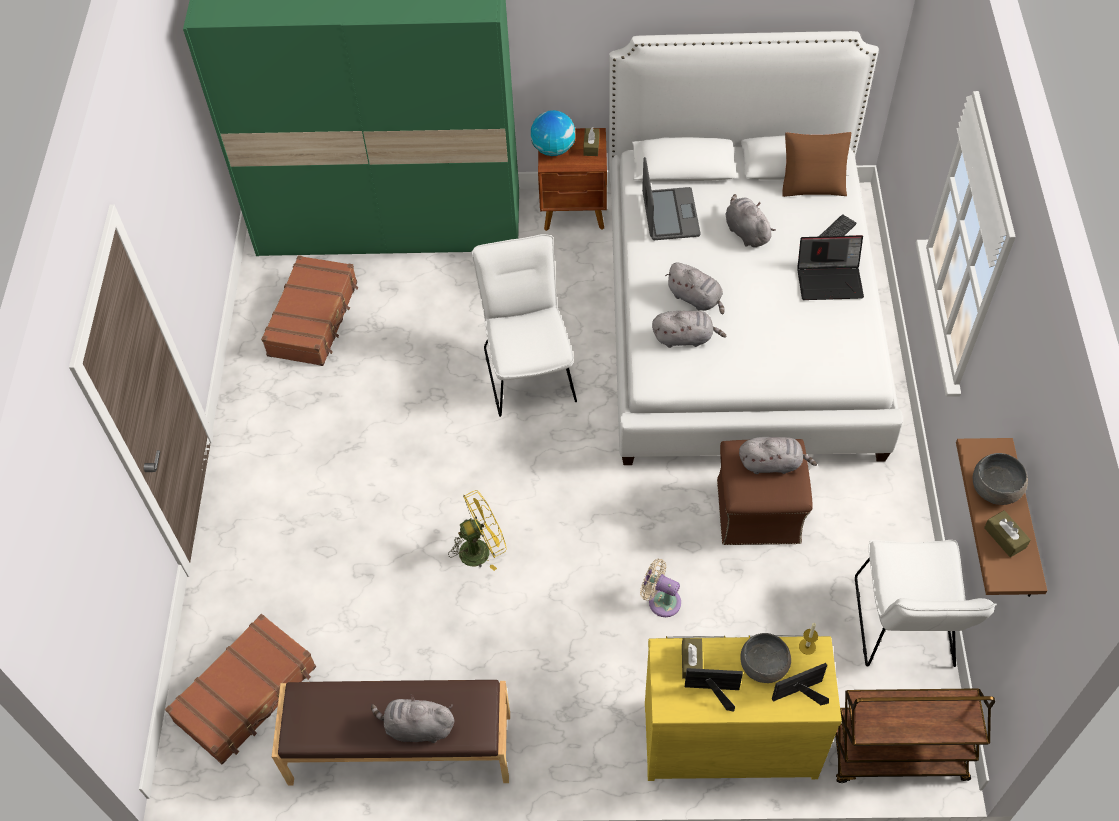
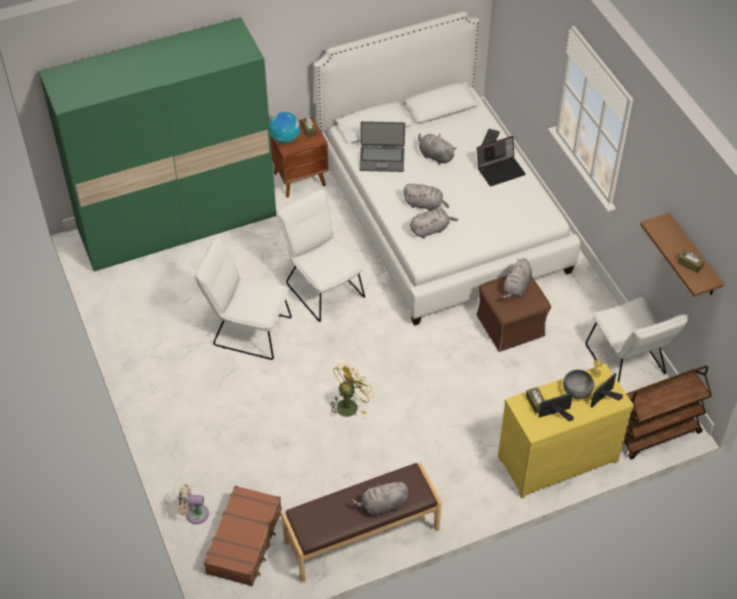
camera: 25 degrees left, 5 degrees down
(314, 319) = (158, 300): brown suitcase -> none
(402, 396) = (247, 330): none -> white chair
(661, 600) = (478, 396): beige fan -> beige fan (194, 514)
(669, 215) = (382, 159): laptop -> laptop turned 120 degrees clockwise
(772, 463) = (516, 288): grey plush toy -> grey plush toy turned 135 degrees clockwise
(813, 183) = (461, 114): brown pillow -> none
(995, 489) = (673, 242): grey bowl -> none

